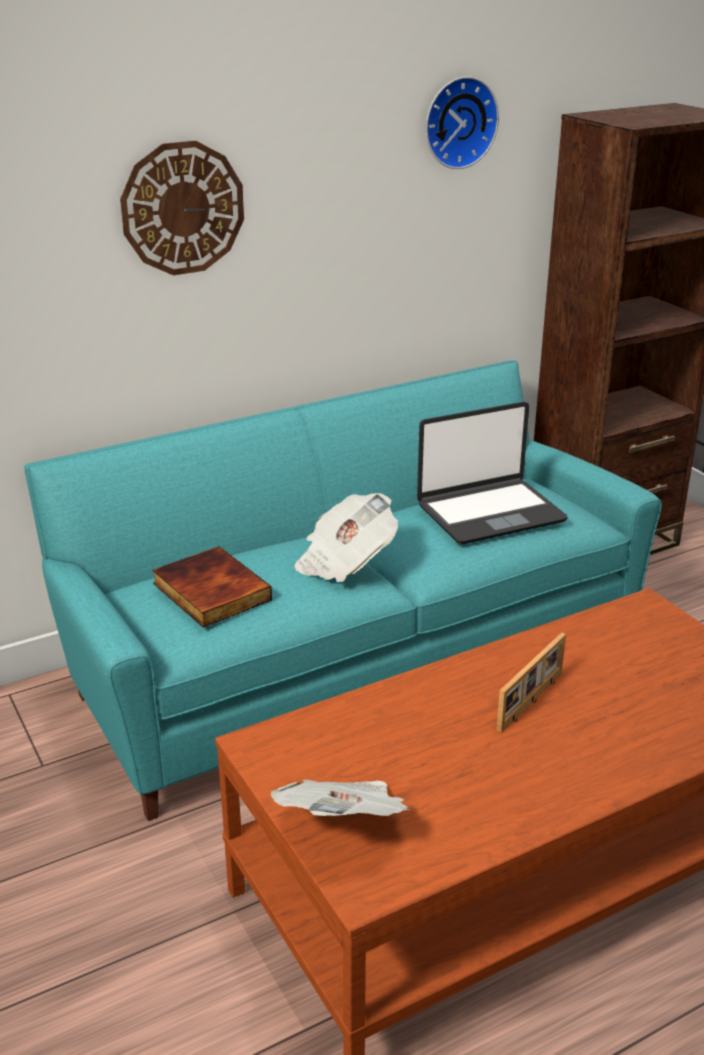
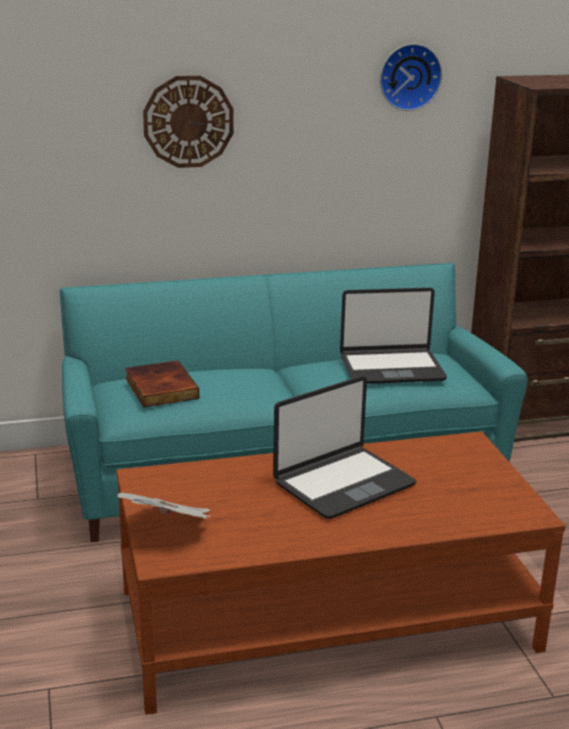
camera: 15 degrees right, 5 degrees down
(344, 561) = (264, 383): newspaper -> none
(532, 701) = (343, 483): picture frame -> laptop

